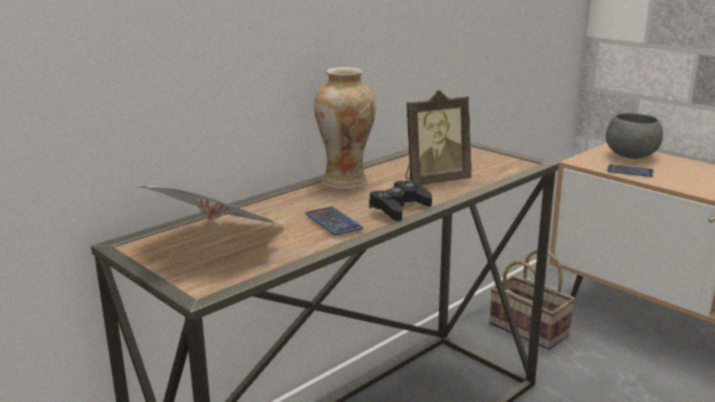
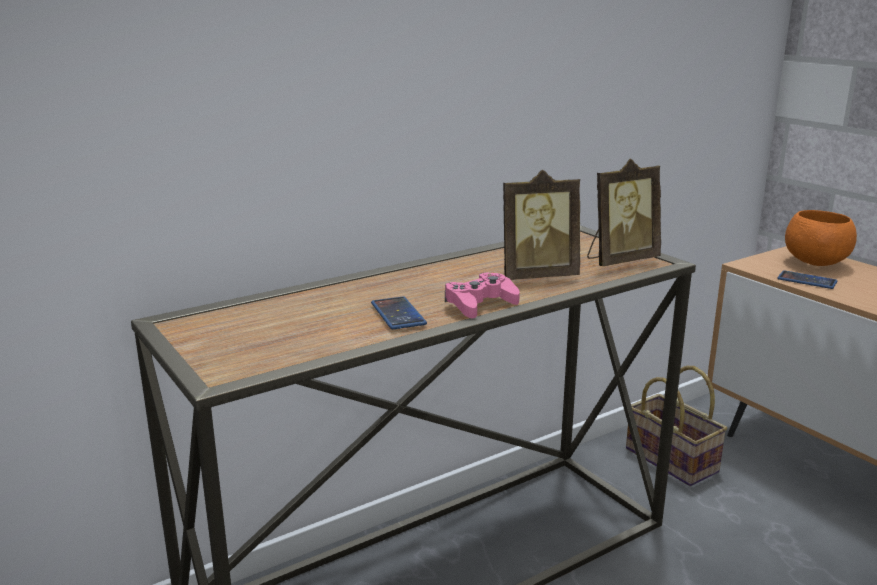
camera: 10 degrees right, 0 degrees up
(219, 243) = (263, 328): newspaper -> none
(345, 183) = (433, 271): vase -> none
(399, 208) = (480, 304): black game controller -> pink game controller
(497, 163) = (620, 260): none -> picture frame
(630, 157) = (815, 263): grey bowl -> orange bowl

